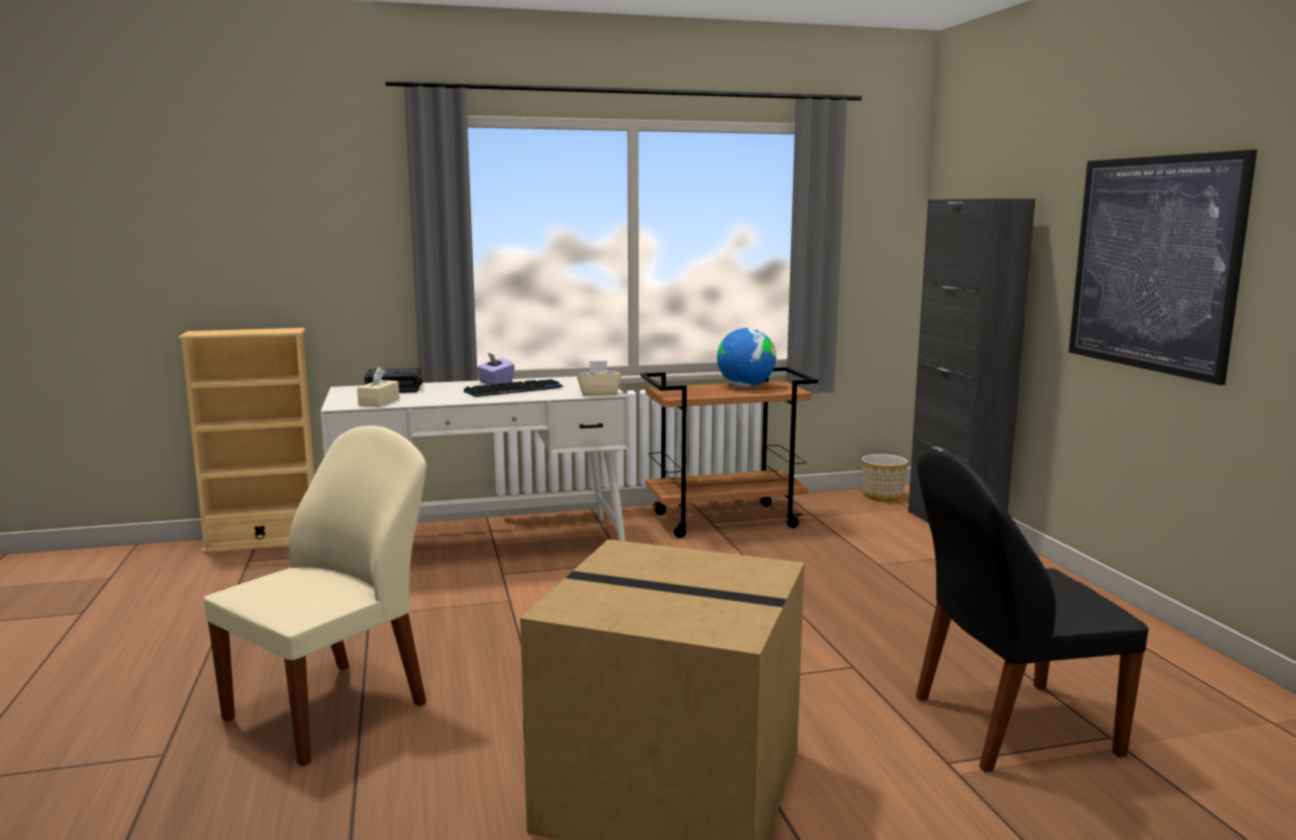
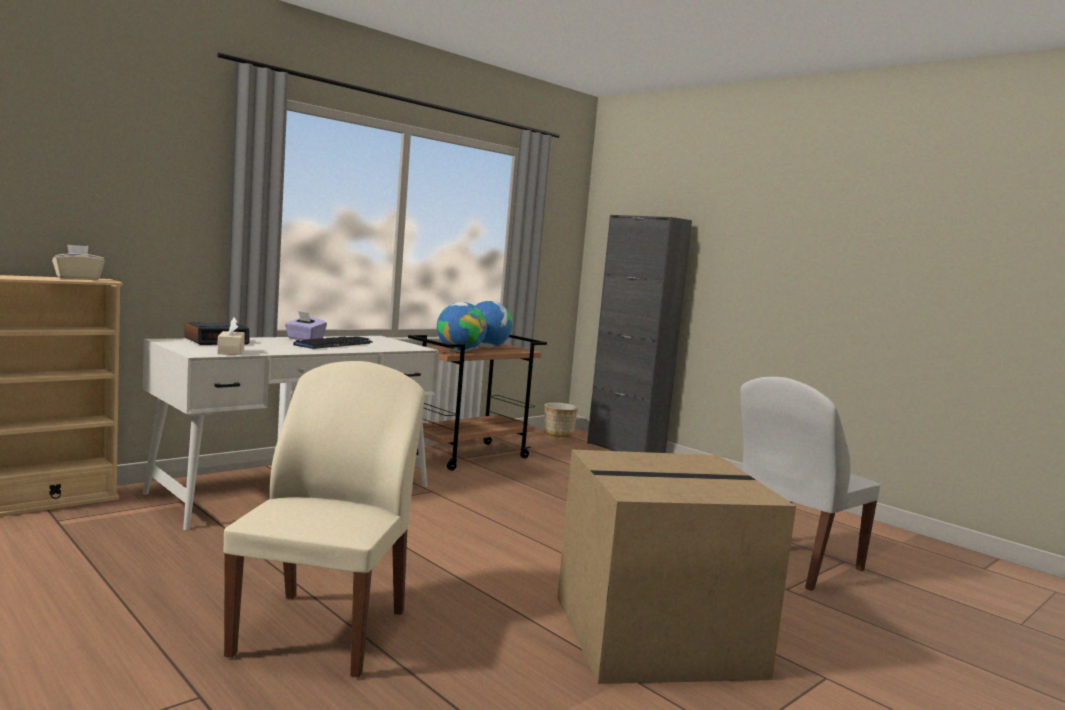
camera: 30 degrees left, 5 degrees down
(598, 393) = (412, 348): beige tissue box -> beige tissue box (78, 278)
(693, 393) = (459, 351): none -> globe
(1008, 726) = (792, 563): black chair -> white chair
(1153, 264) = (787, 266): picture -> none

